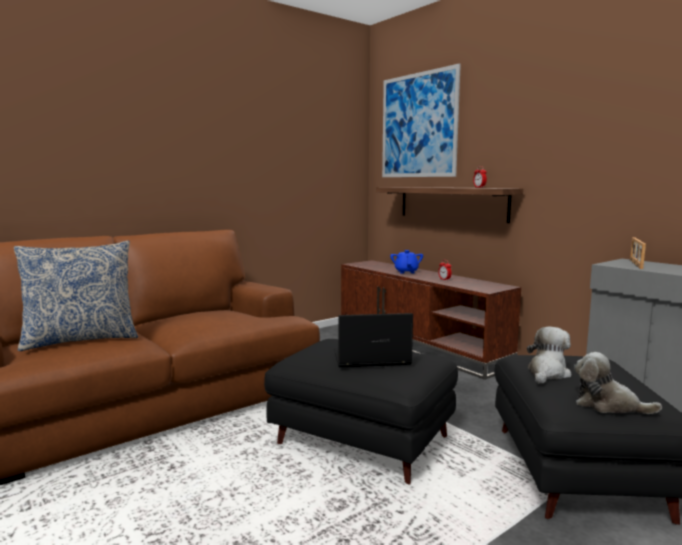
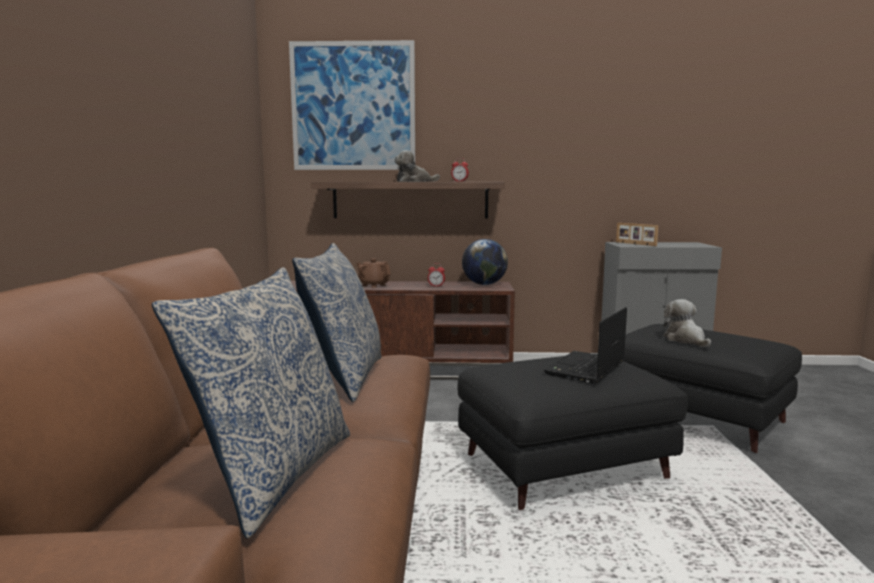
camera: 50 degrees left, 0 degrees up
(221, 317) = (344, 377): none -> pillow
(406, 272) = (373, 285): blue teapot -> brown teapot
(486, 285) = (484, 284): none -> globe
(608, 405) = (759, 348): plush toy -> plush toy (414, 181)

